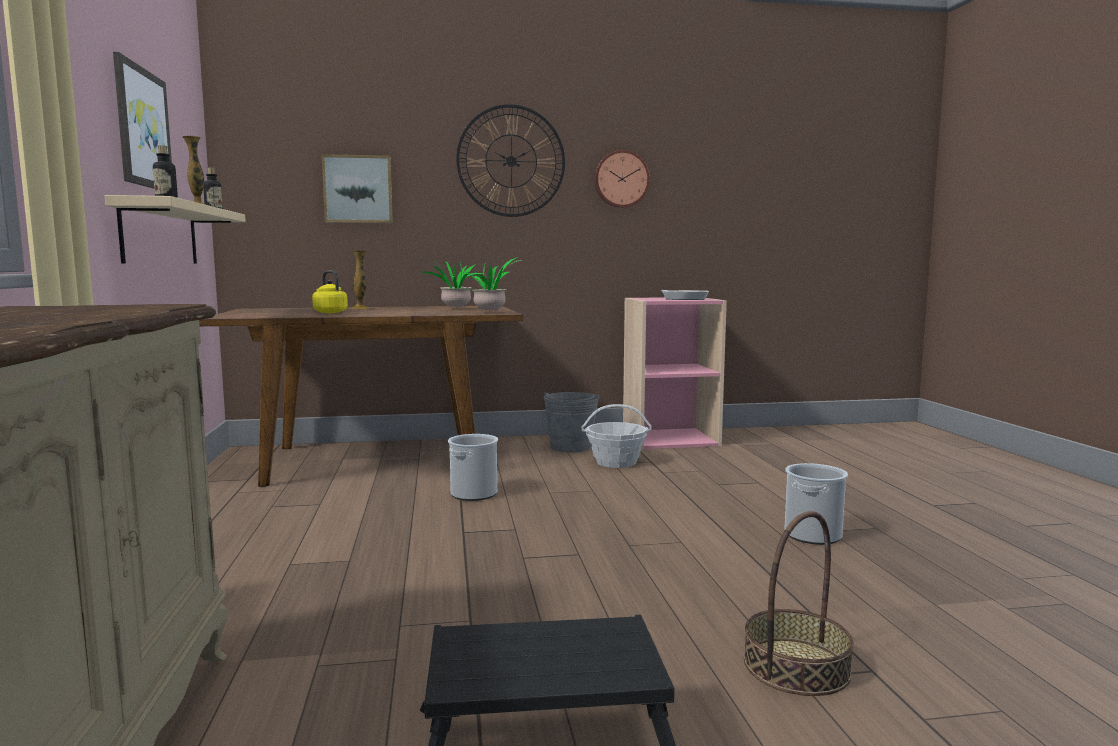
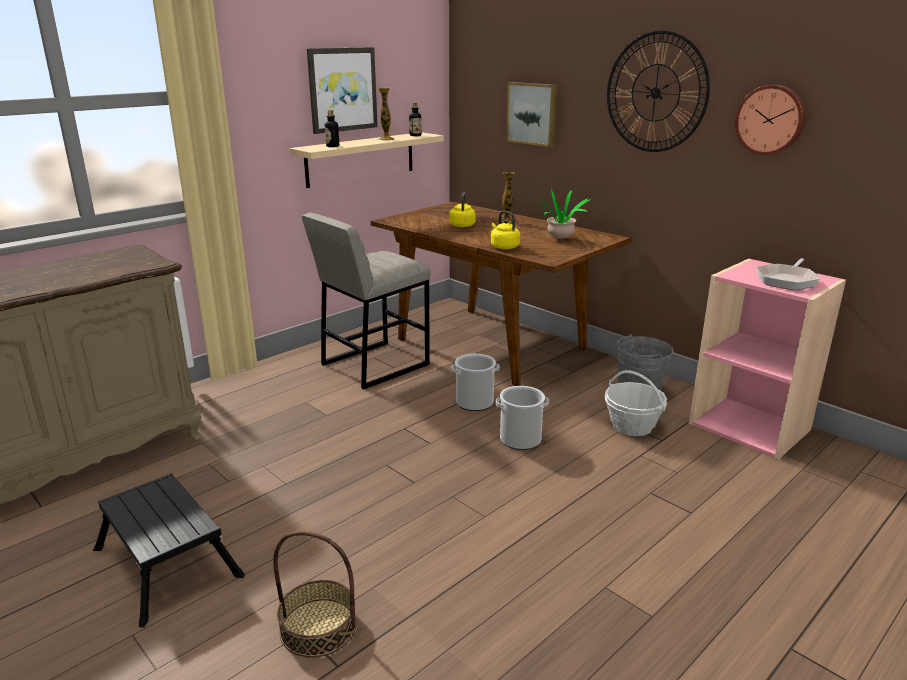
camera: 55 degrees right, 15 degrees up
(288, 511) = (373, 365): none -> grey chair
(433, 313) = (503, 247): none -> yellow kettle
(492, 312) = (548, 256): potted plant -> none
(812, 535) = (581, 580): bucket -> bucket (520, 439)

